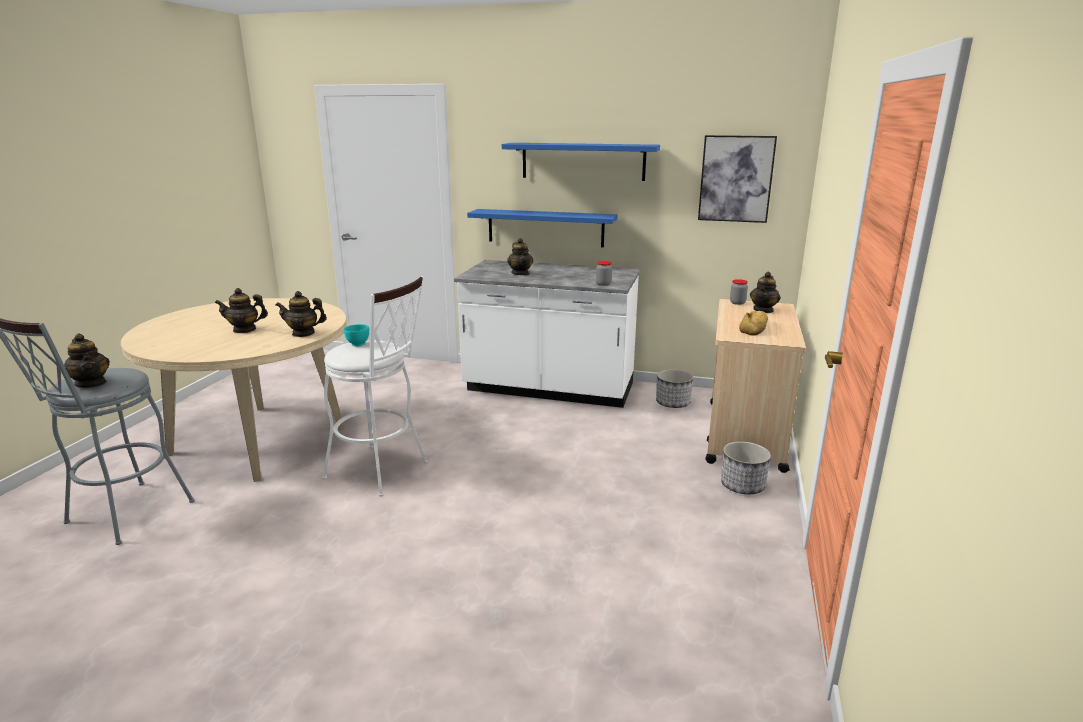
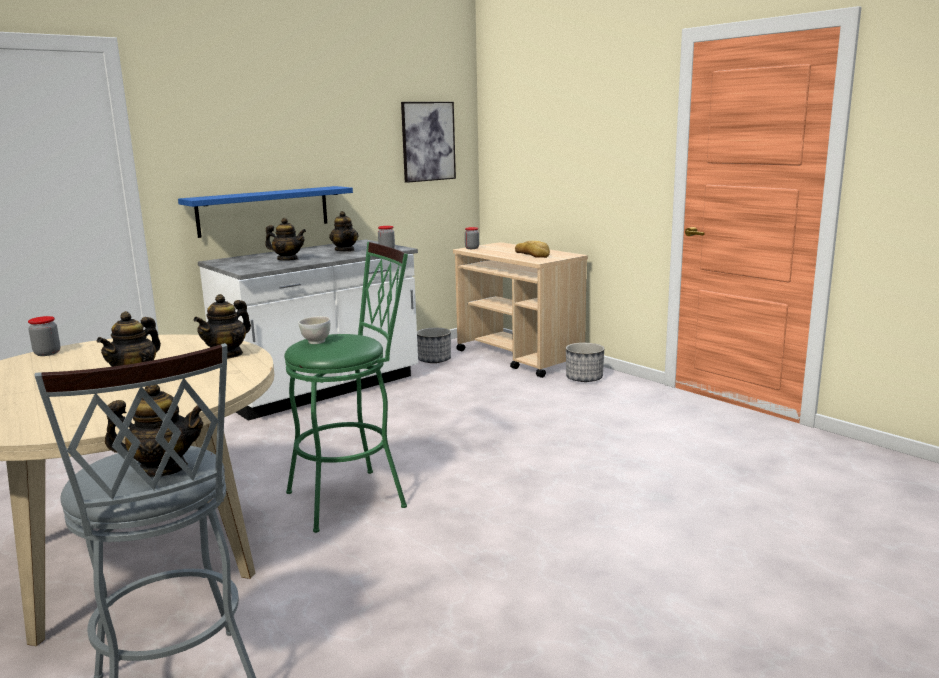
camera: 55 degrees left, 5 degrees down
(281, 301) = (47, 353): none -> jar
(357, 344) = (316, 342): turquoise bowl -> white bowl
(382, 472) = (356, 497): white stool -> green stool
(583, 161) = (296, 132): blue shelf -> none
(763, 310) = (500, 247): teapot -> teapot (345, 250)

